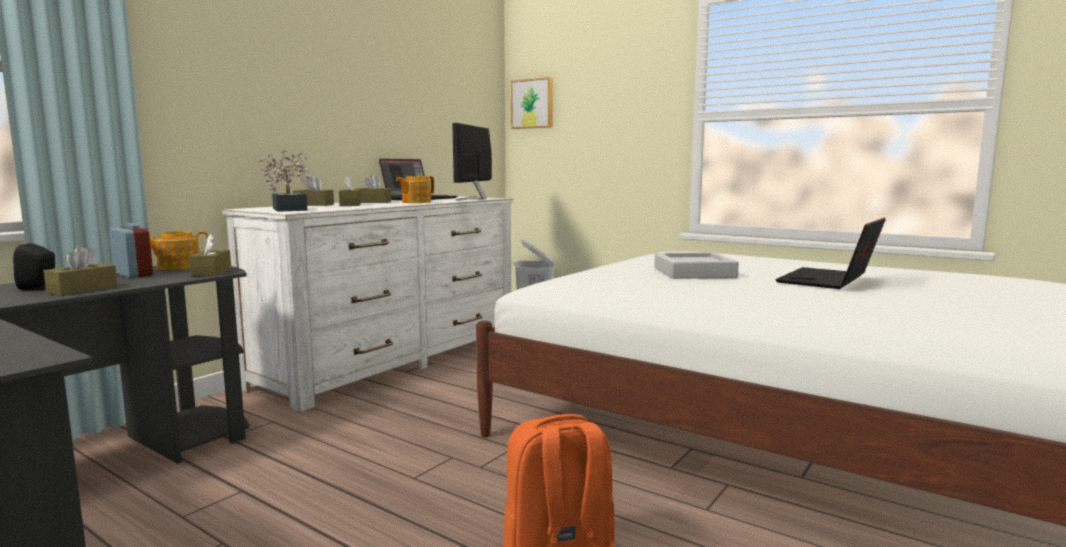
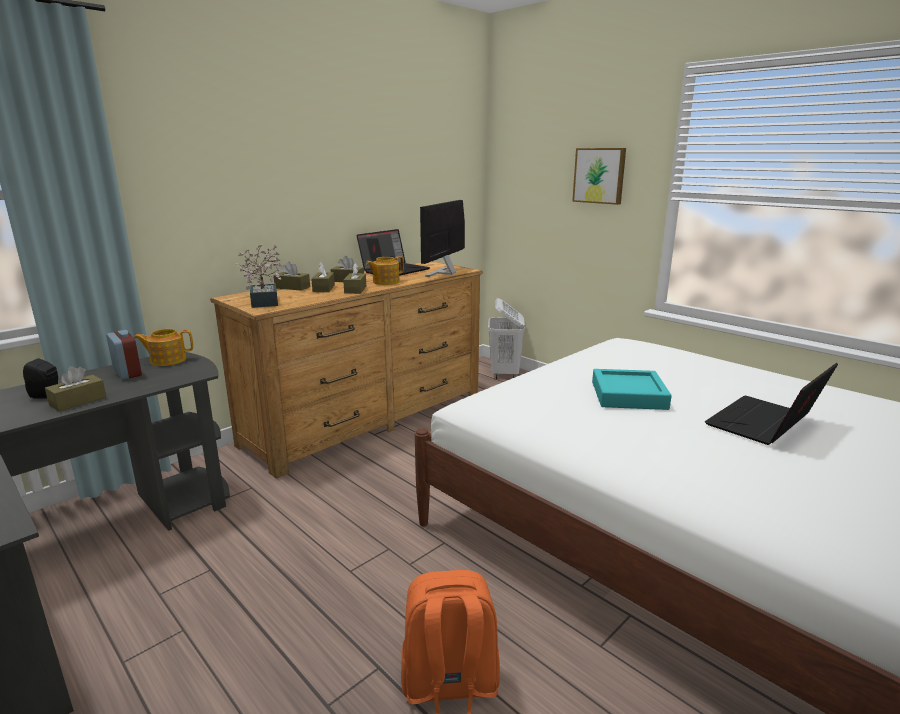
camera: 10 degrees right, 10 degrees up
(211, 272) = (190, 373): brown tissue box -> brown tissue box (355, 290)
(394, 360) = (367, 418): white dresser -> brown dresser
(533, 104) = (512, 166): picture -> picture (599, 175)
(694, 273) = (628, 395): grey tray -> turquoise tray

